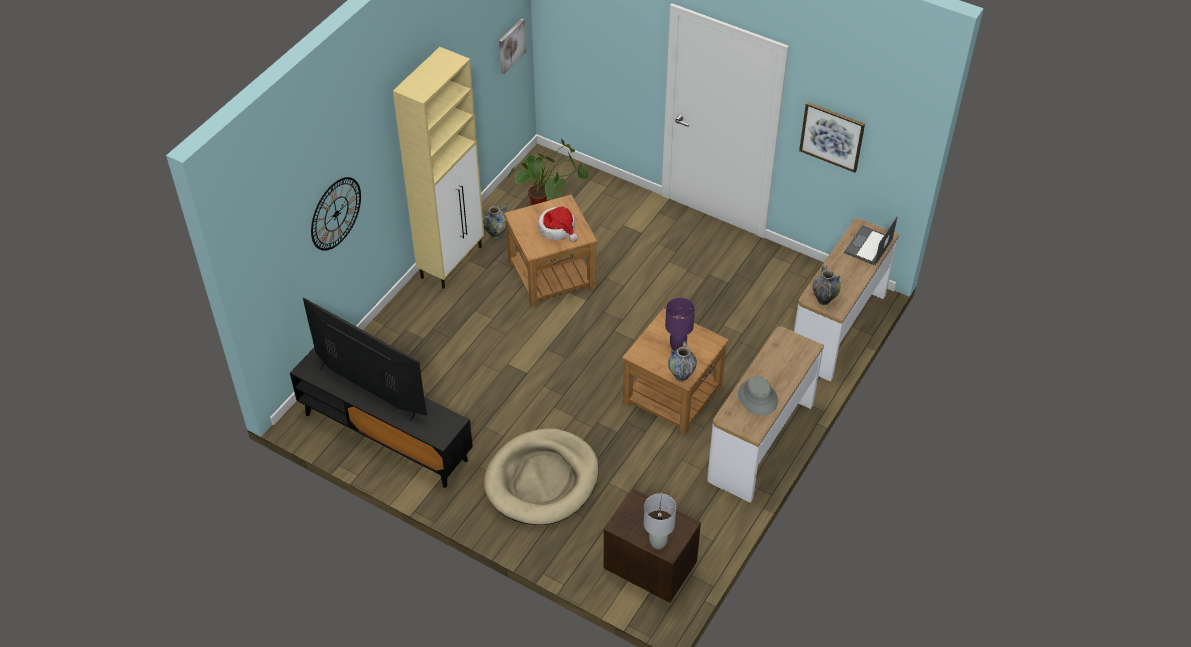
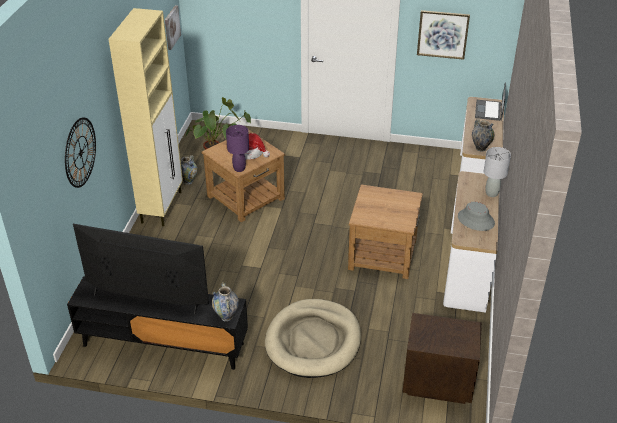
camera: 20 degrees left, 10 degrees down
(658, 543) = (458, 347): grey table lamp -> grey table lamp (492, 193)
(678, 346) = (387, 206): purple table lamp -> purple table lamp (239, 168)
(681, 376) = (402, 225): vase -> vase (226, 316)

